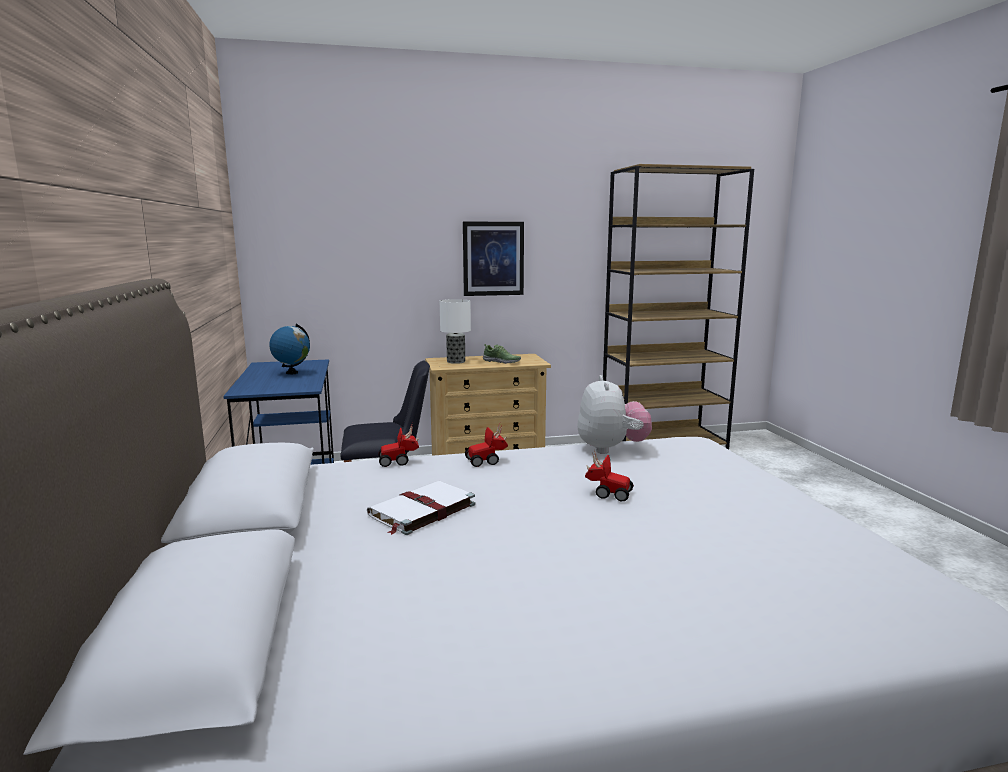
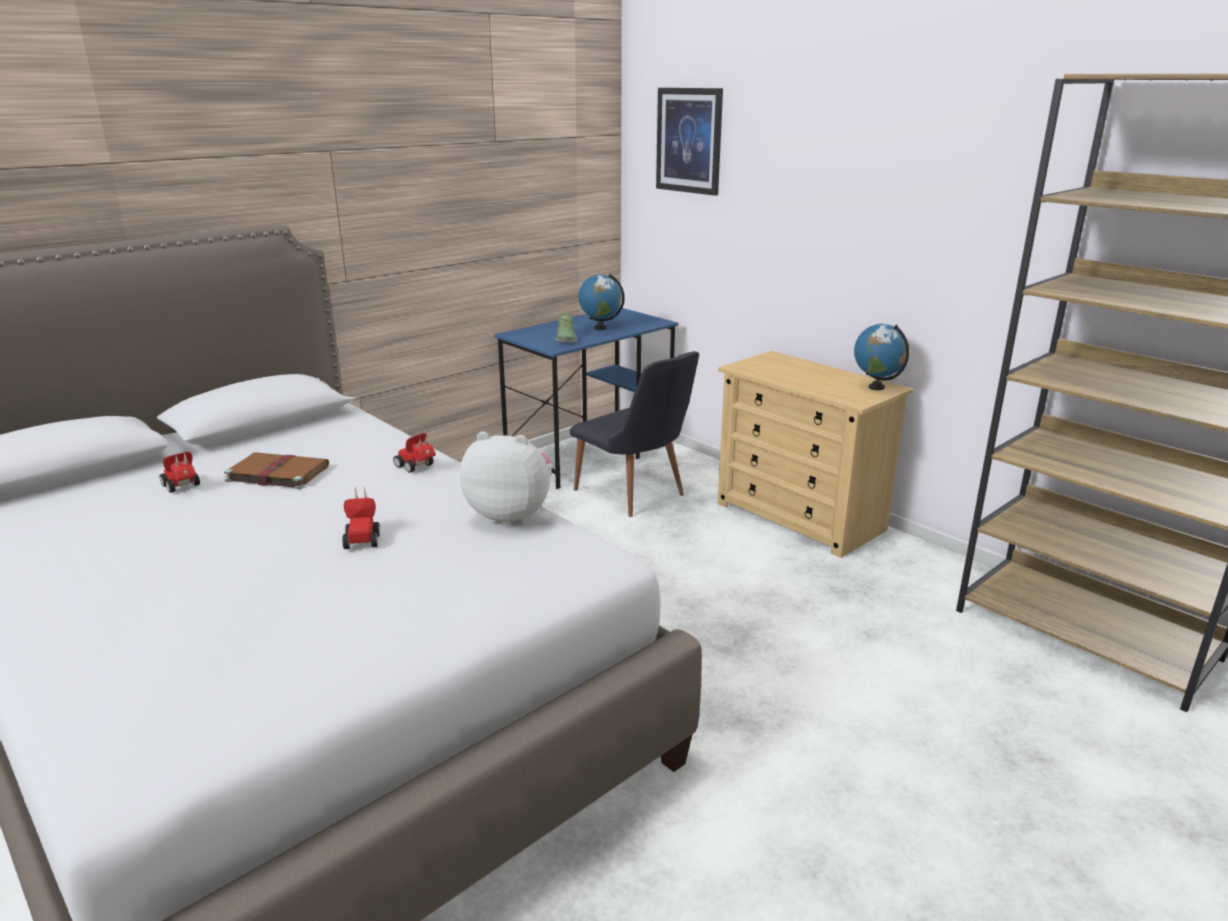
camera: 60 degrees right, 10 degrees up
(399, 461) = (388, 436): toy car -> toy car (183, 487)
(421, 510) = (276, 473): white book -> brown book
(456, 362) = (778, 366): table lamp -> none
(493, 258) = (878, 224): picture -> picture (689, 140)
(502, 362) = (821, 384): shoe -> shoe (565, 338)
(523, 356) = (876, 387): none -> globe
(611, 449) = (511, 515): plush toy -> plush toy turned 135 degrees counterclockwise

